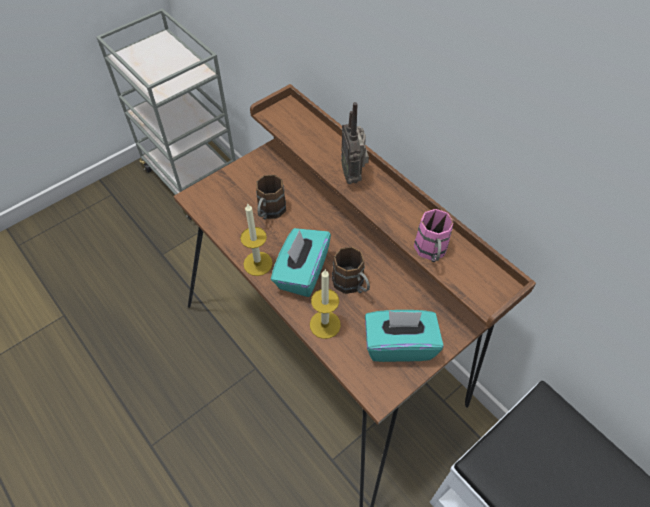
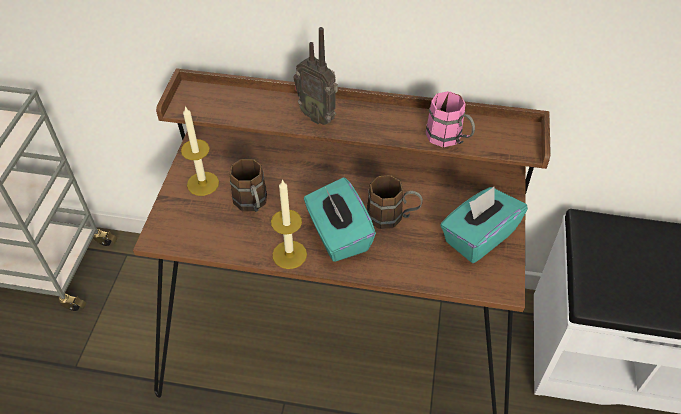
camera: 40 degrees left, 5 degrees down
(325, 324) = (404, 263): candle -> candle (203, 183)

